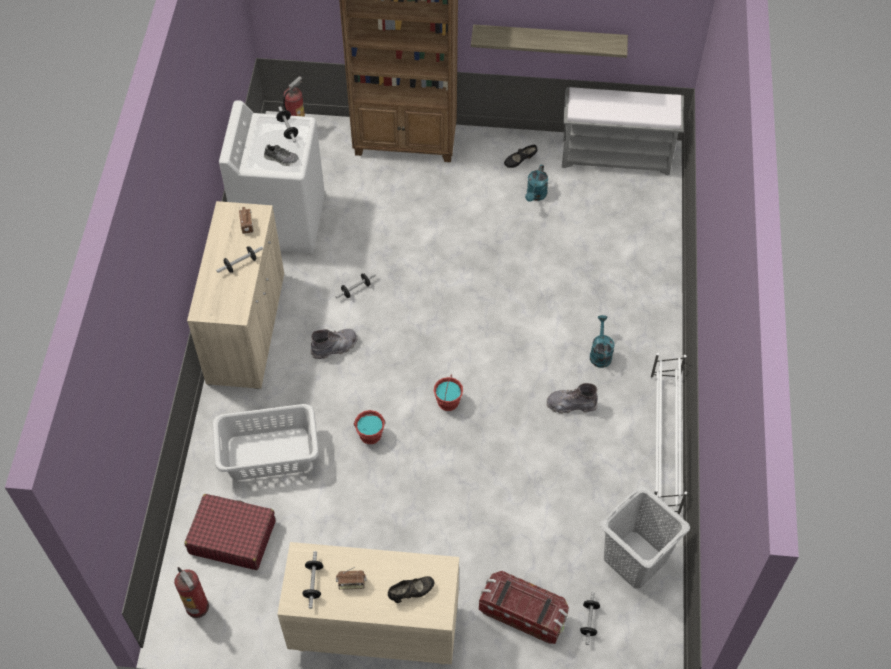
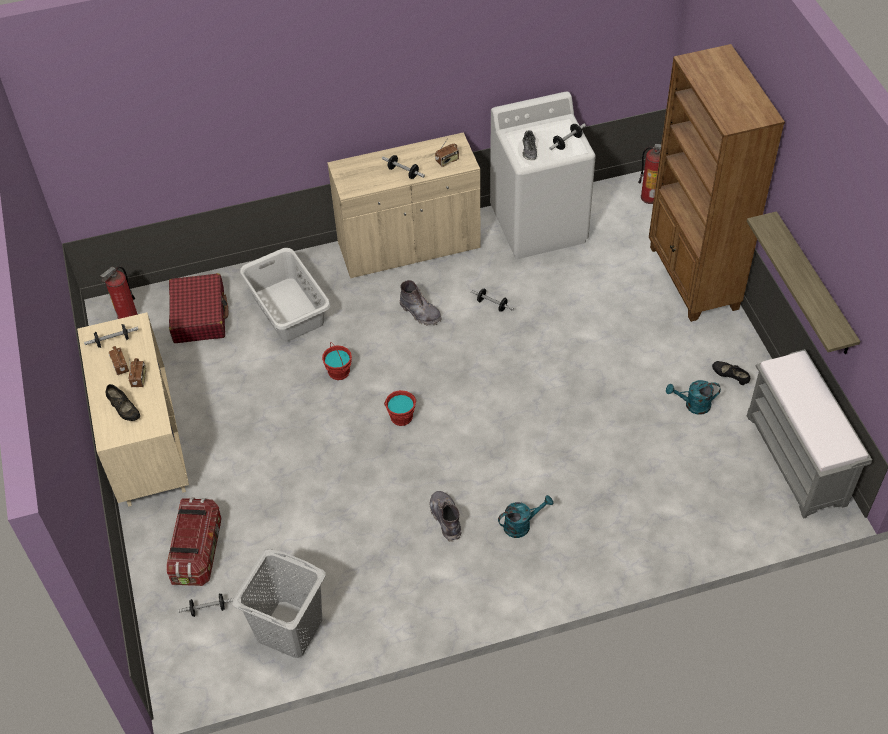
camera: 70 degrees right, 5 degrees down
(377, 569) = (139, 379): none -> radio
(664, 444) = (436, 617): white shoe rack -> none

